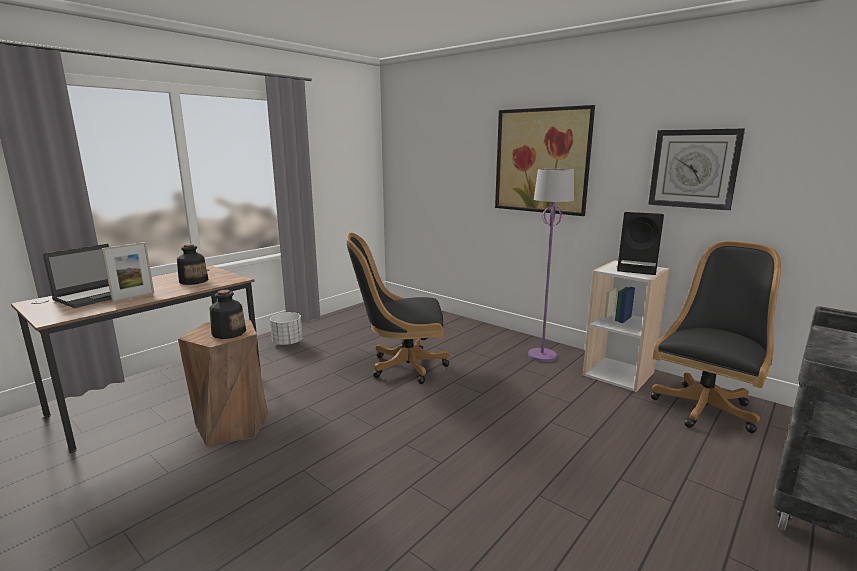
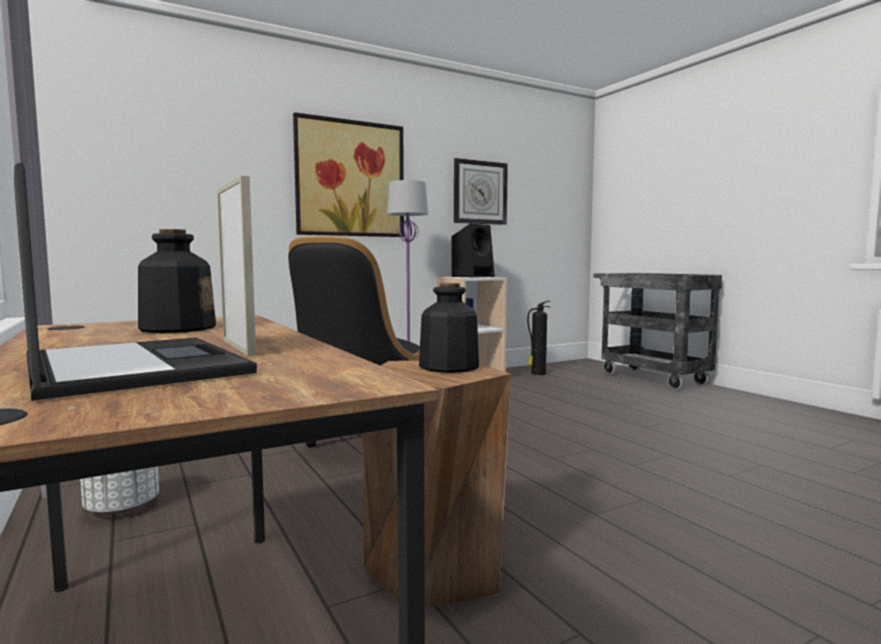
camera: 70 degrees left, 10 degrees down
(705, 406) = (537, 373): black office chair -> fire extinguisher

